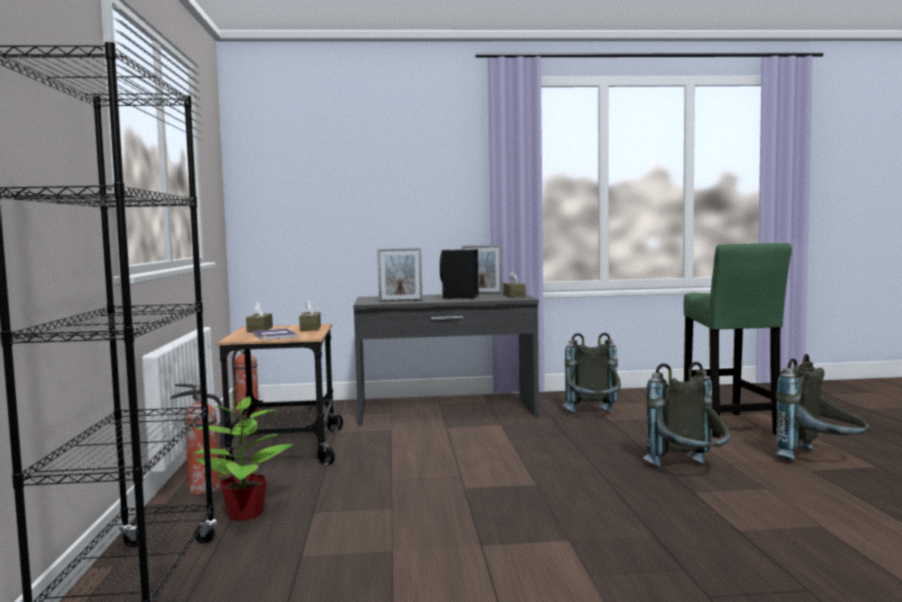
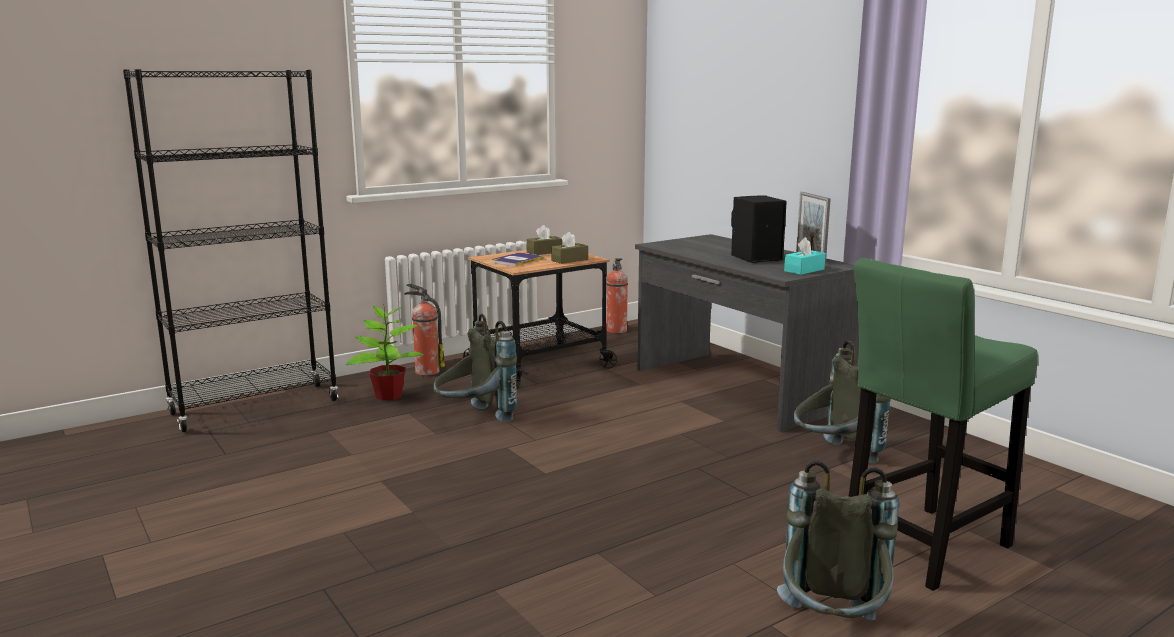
camera: 60 degrees right, 10 degrees up
(400, 301) = (686, 249): picture frame -> none
(514, 296) = (804, 270): brown tissue box -> turquoise tissue box
(690, 472) = (668, 542): grey backpack -> grey backpack (474, 420)

